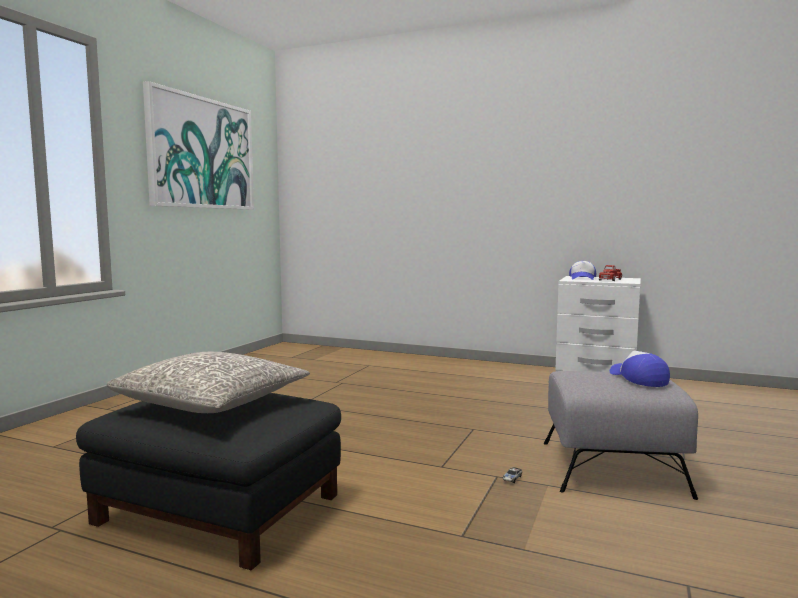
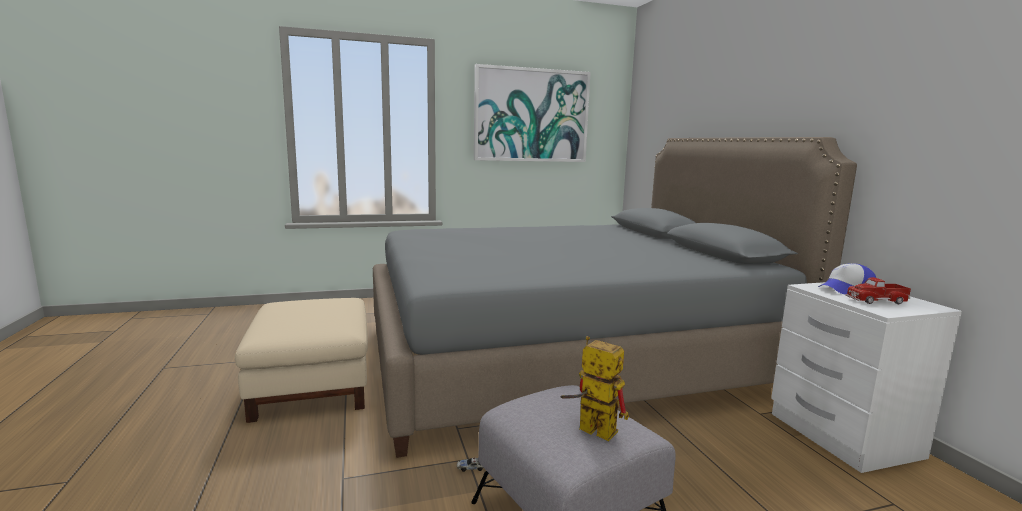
camera: 50 degrees right, 5 degrees up
(213, 402) = (307, 312): grey pillow -> none
(221, 508) = (314, 383): black ottoman -> beige ottoman
(385, 397) = (566, 357): none -> grey bed
(638, 378) = (589, 429): cap -> toy robot

